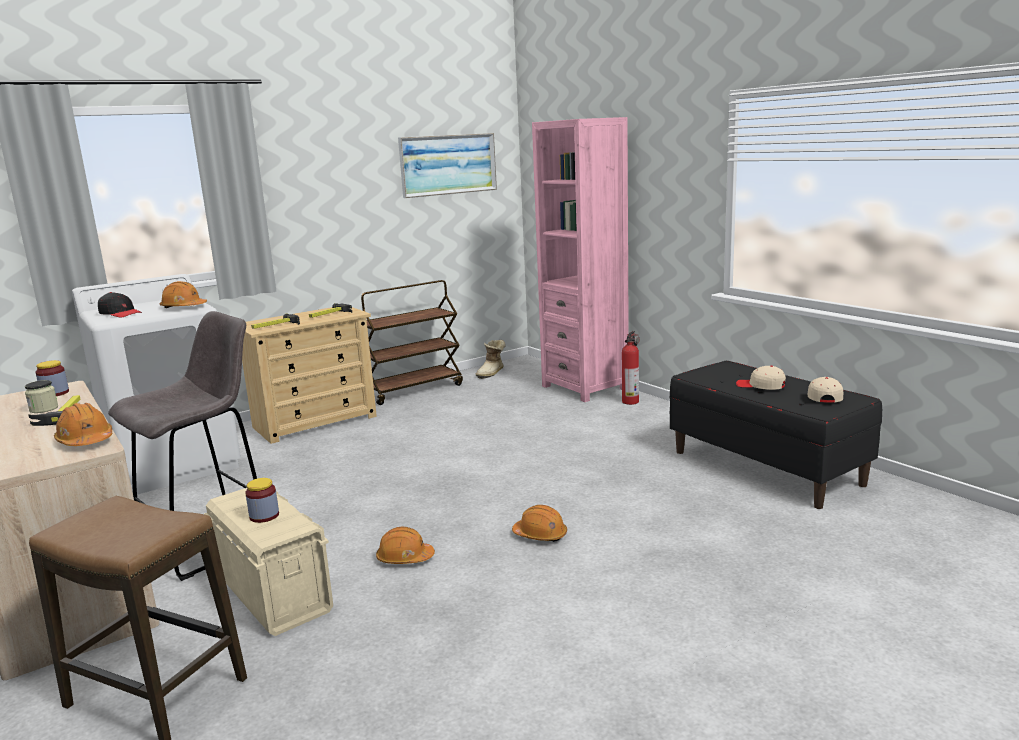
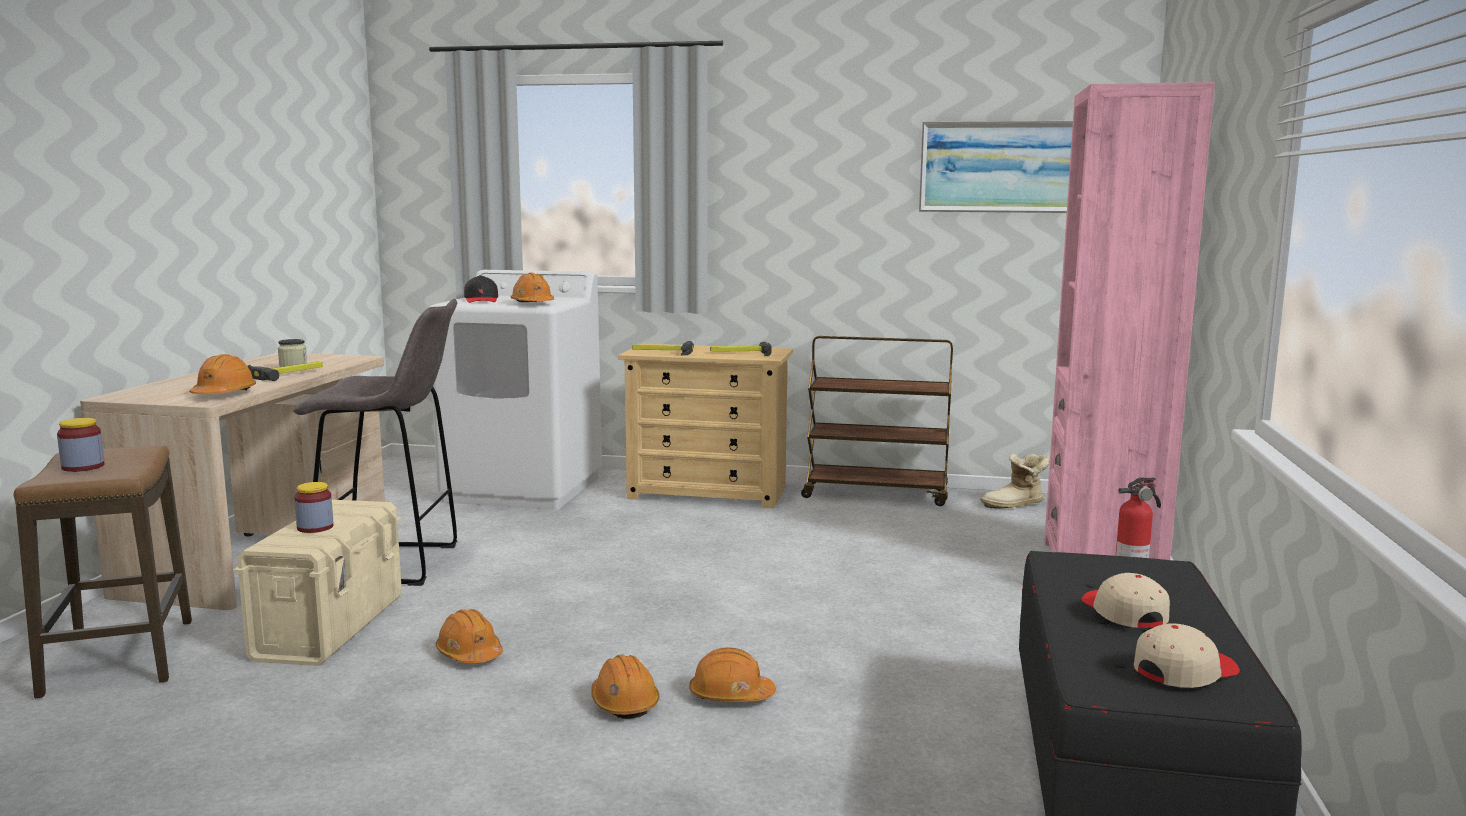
camera: 45 degrees right, 5 degrees down
(55, 393) = (337, 360): jar -> jar (83, 467)
(575, 507) = (730, 695): none -> orange hard hat

